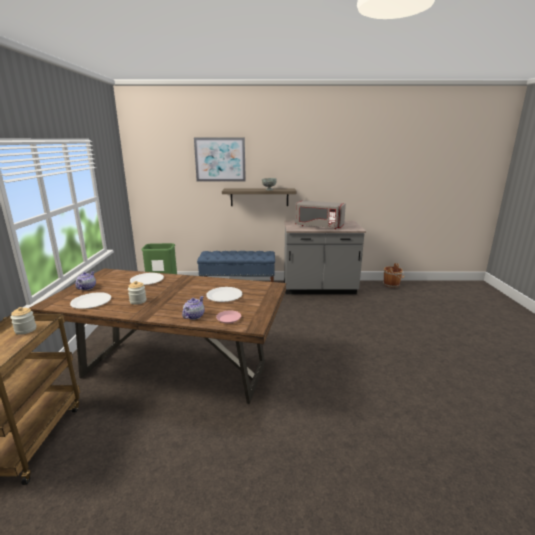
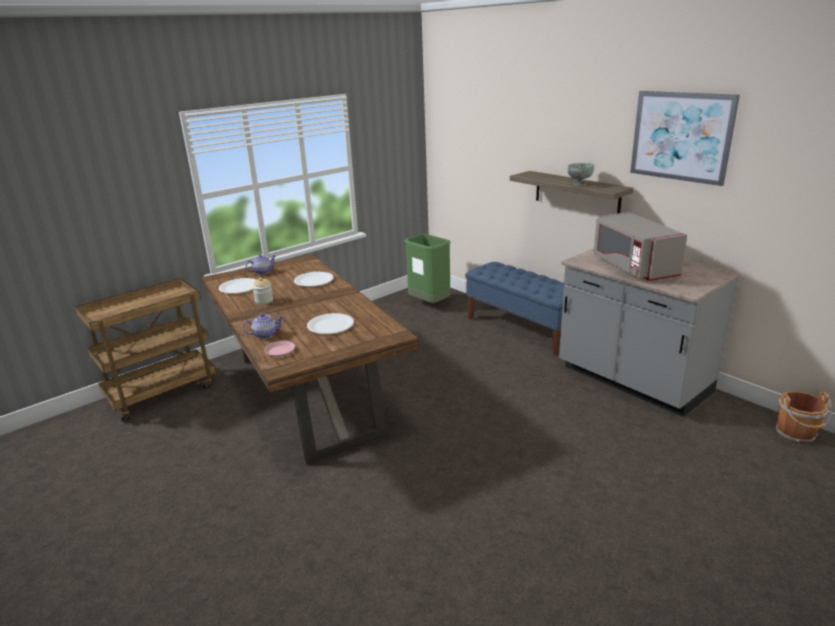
camera: 50 degrees right, 5 degrees up
(25, 330) = (171, 296): jar -> none
(220, 159) = (528, 123): picture -> picture (681, 136)

